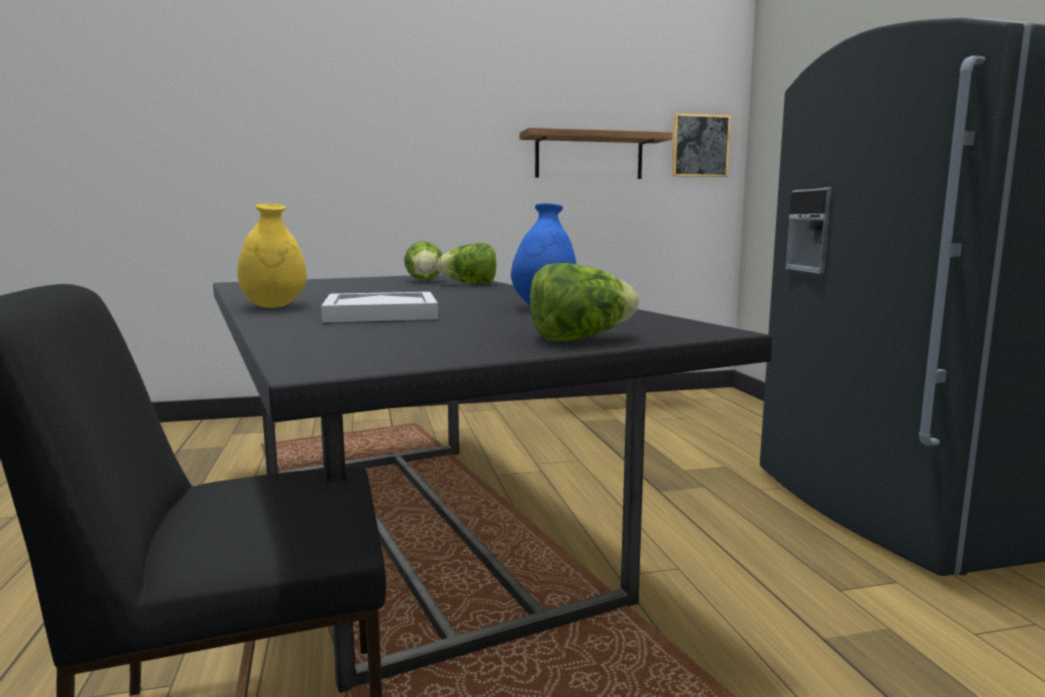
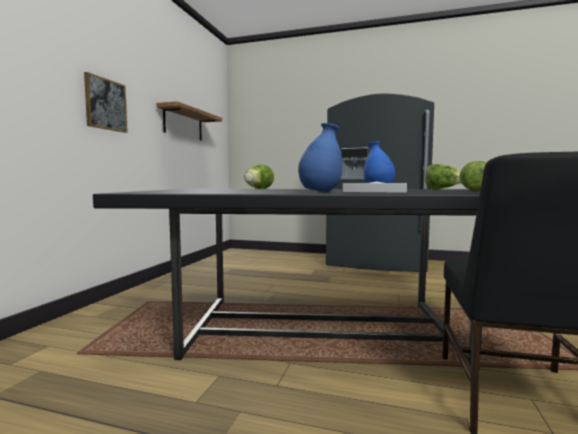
camera: 60 degrees left, 5 degrees down
(274, 306) = (320, 192): yellow vase -> blue vase
(425, 281) = (219, 189): lettuce -> lettuce (441, 189)
(700, 146) = (217, 127): picture -> picture (105, 104)

